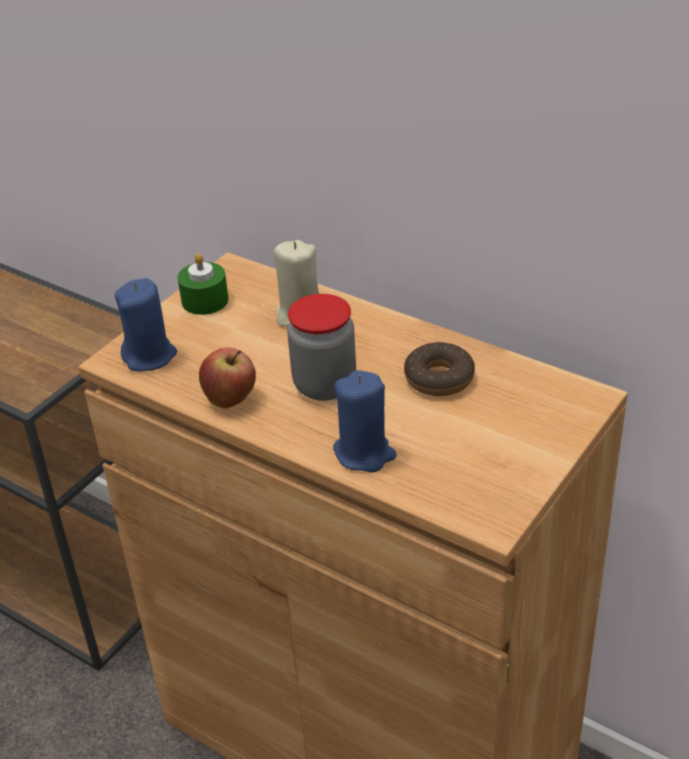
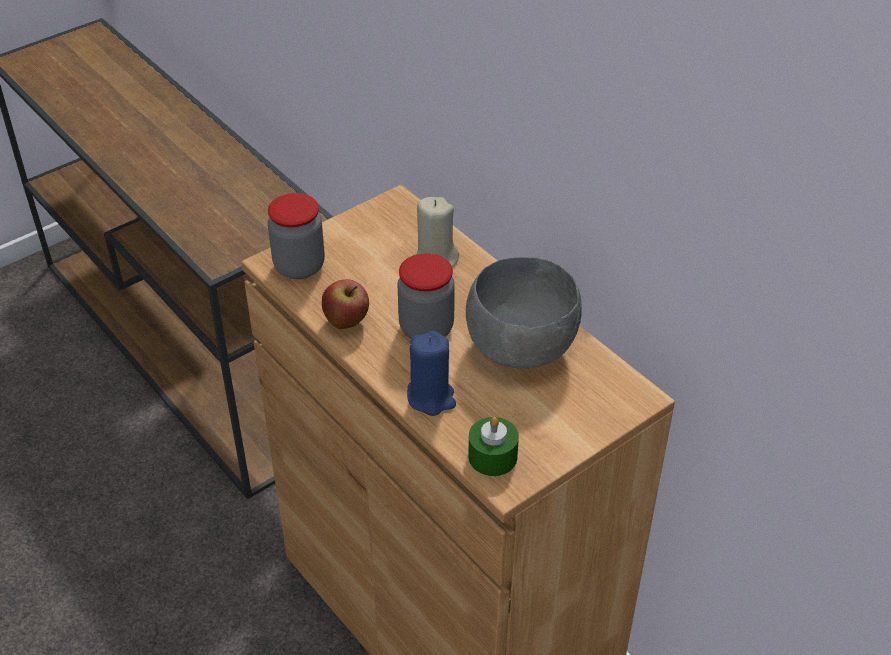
camera: 15 degrees right, 5 degrees up
(150, 356) = (299, 266): blue candle -> jar
(205, 300) = (363, 226): green candle -> green candle (492, 456)
(439, 378) = (522, 347): donut -> grey bowl

